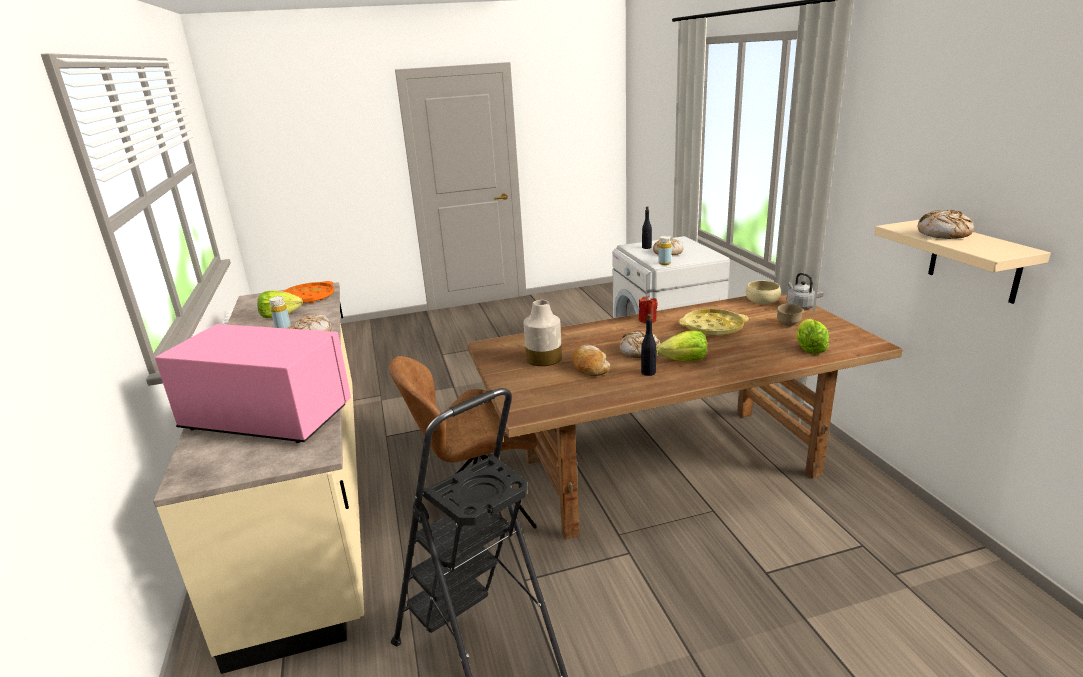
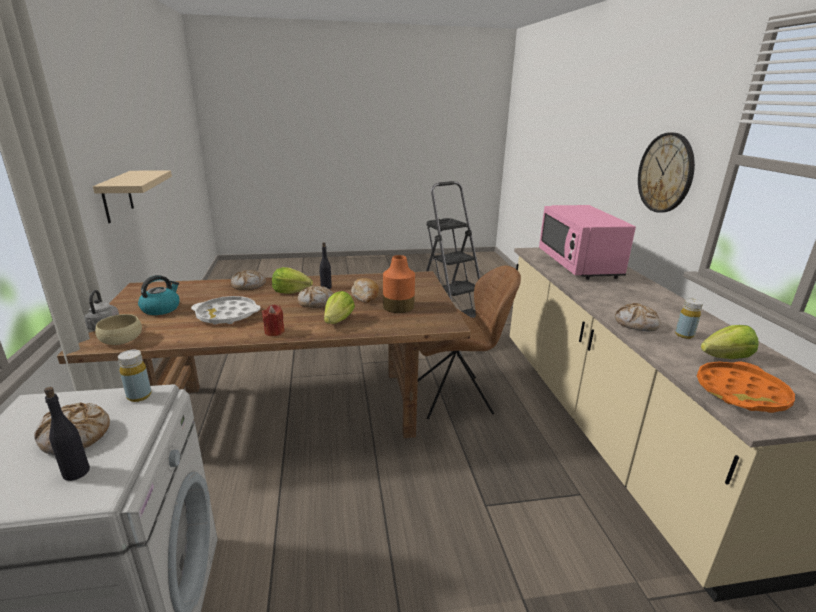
camera: 175 degrees left, 0 degrees up
(75, 303) = (665, 173): none -> wall clock
(266, 419) = (579, 265): pink microwave -> pink microwave turned 60 degrees clockwise
(543, 358) = (399, 306): beige vase -> orange vase
(712, 327) = (227, 315): yellow tray -> white tray
(788, 325) = (161, 309): brown bowl -> kettle
(809, 348) = (189, 289): lettuce -> lettuce (338, 321)
(943, 234) = (132, 178): bread -> bread (248, 285)

